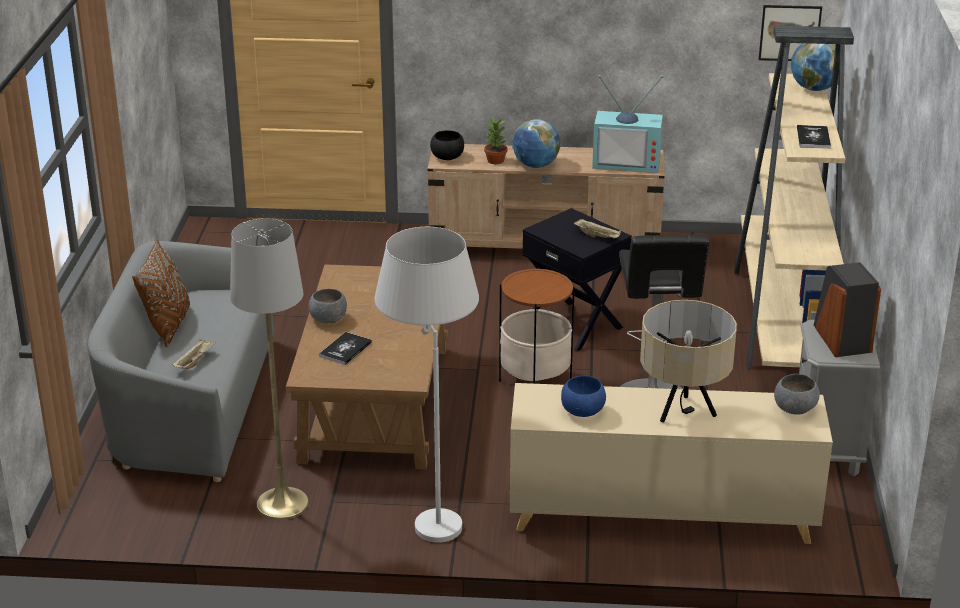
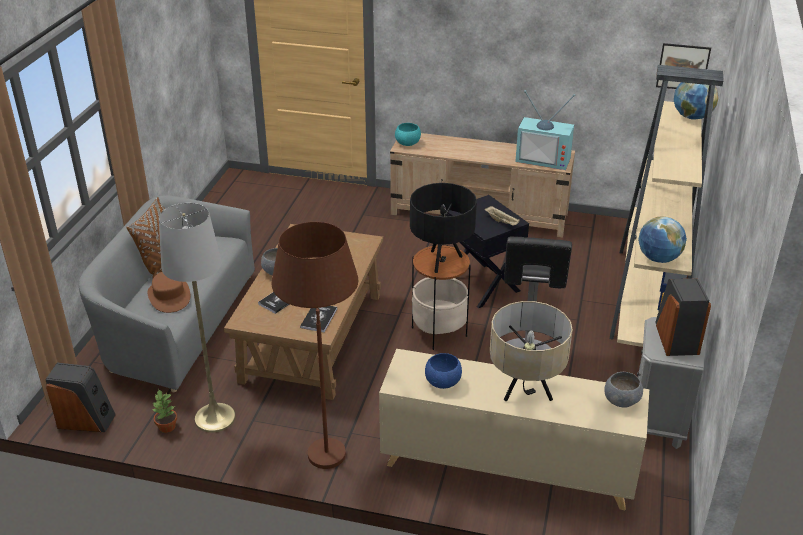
camera: 10 degrees right, 5 degrees up
(115, 524) = (86, 420): none -> speaker
(194, 362) = (169, 296): beige tray -> brown hat
(430, 512) = (325, 439): white floor lamp -> brown floor lamp
(447, 157) = (407, 143): black bowl -> turquoise bowl
(495, 161) = (443, 149): potted plant -> potted plant (167, 427)
(535, 165) = (472, 156): globe -> globe (658, 259)
(538, 287) = (441, 262): none -> black table lamp
(813, 138) = (679, 162): book -> book (319, 318)

